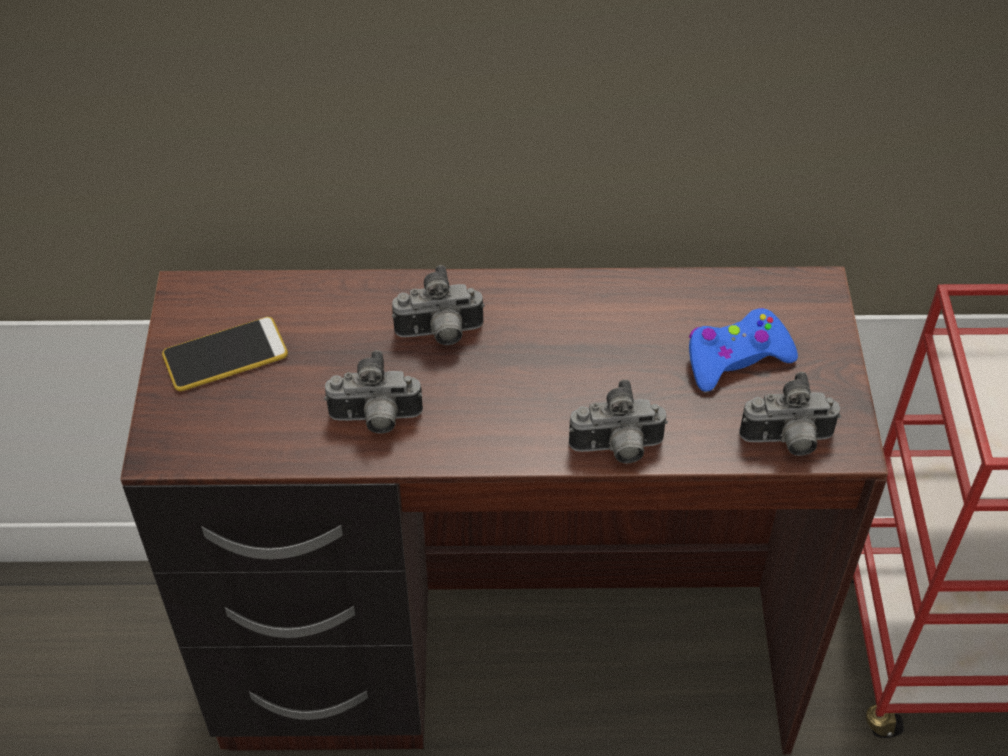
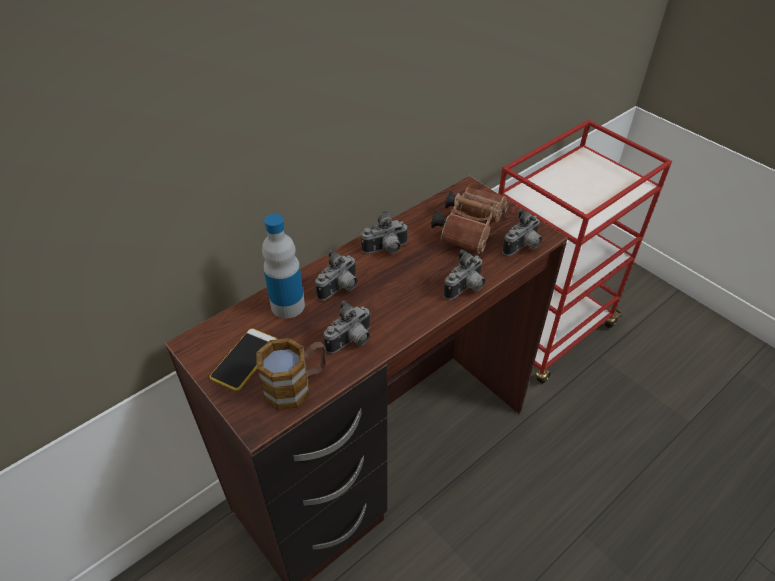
camera: 40 degrees left, 5 degrees down
(250, 432) = (296, 385): none -> mug
(348, 314) = (288, 305): none -> bottle
(567, 314) = (386, 250): none -> camera
(736, 358) = (470, 228): blue game controller -> brown binoculars

